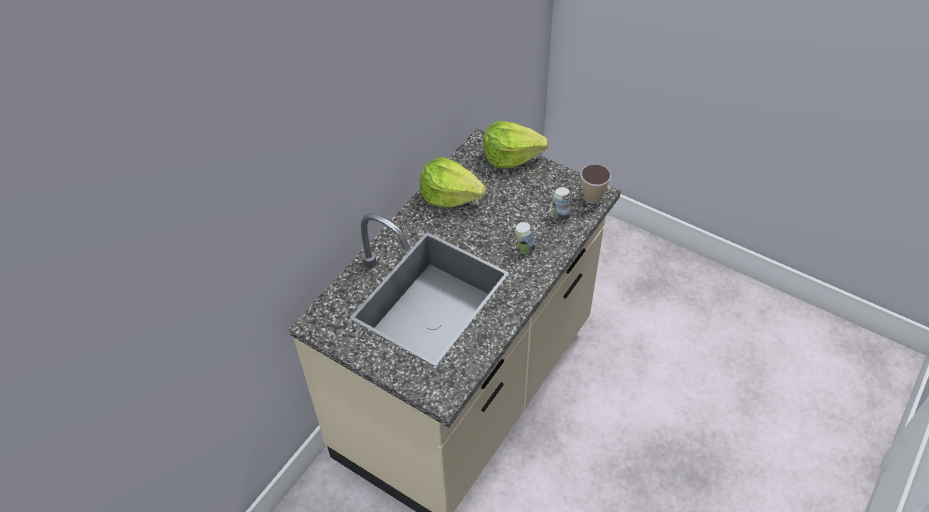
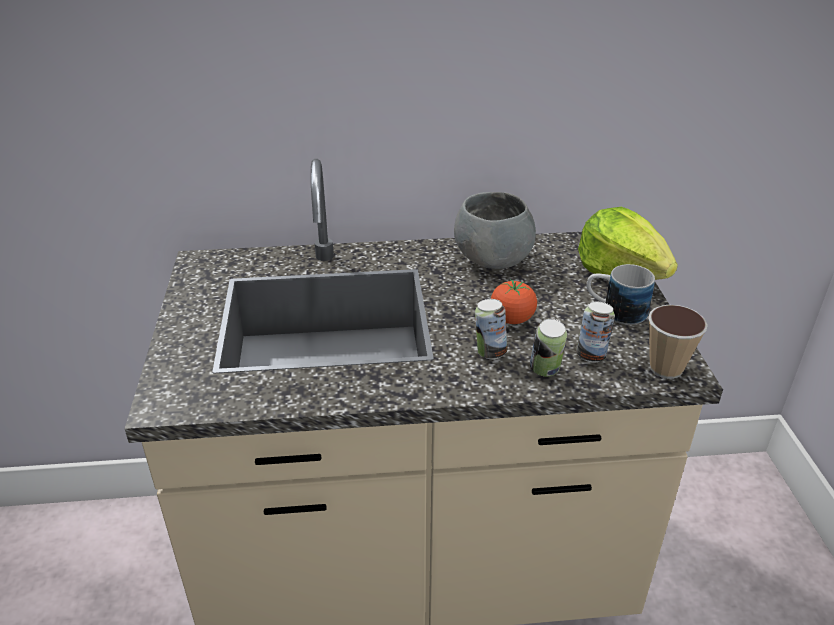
camera: 50 degrees right, 15 degrees down
(450, 196) = (493, 259): lettuce -> grey bowl
(508, 224) = (512, 319): none -> tomato
(539, 183) = (615, 311): none -> mug
(556, 238) = (545, 371): none -> can

